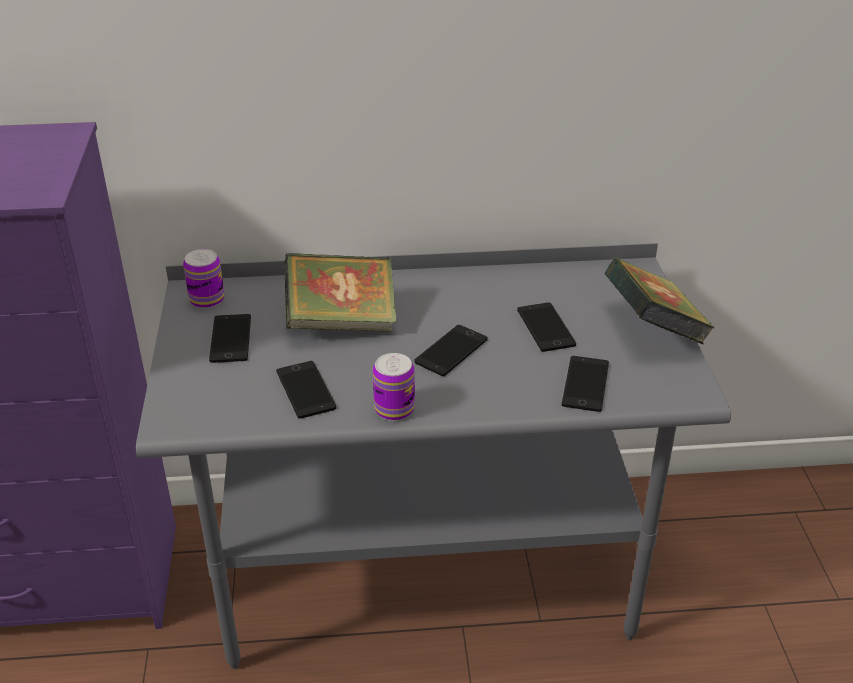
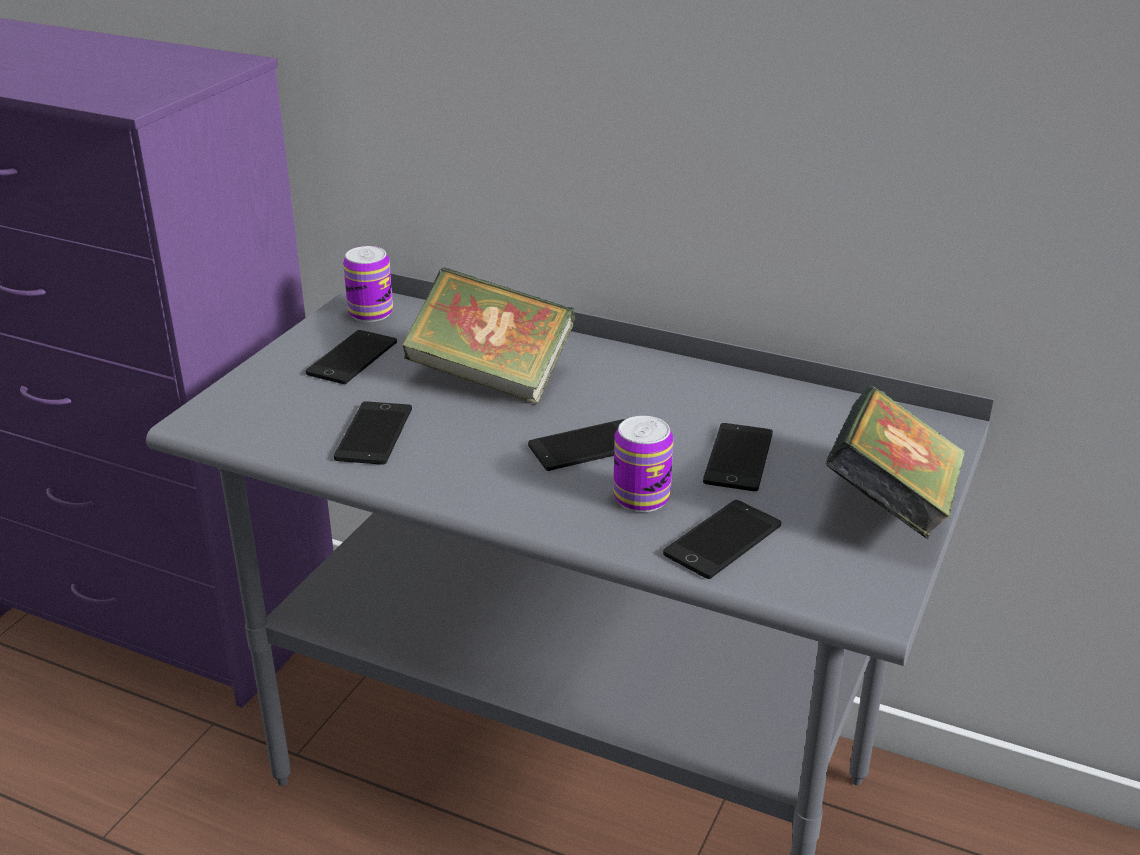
camera: 30 degrees right, 5 degrees down
(394, 409) = (450, 487): can -> can (641, 498)

